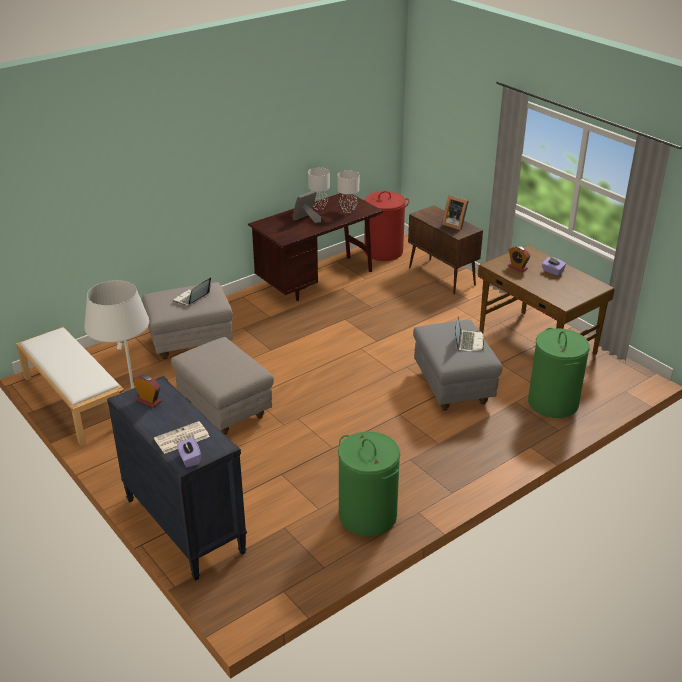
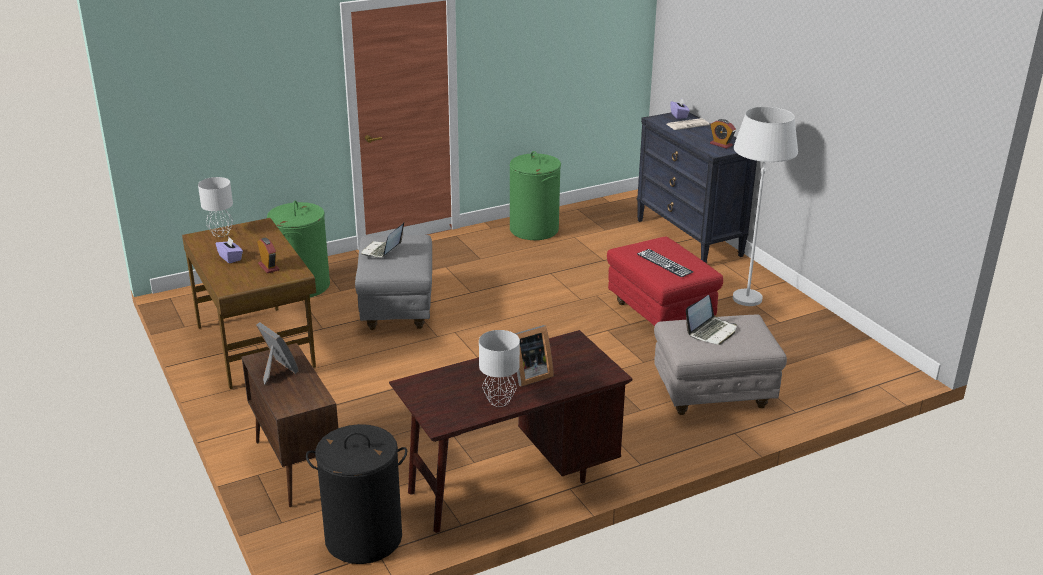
camera: 170 degrees left, 5 degrees down
(74, 400) = (839, 341): white bench -> none
(221, 356) = (664, 263): none -> keyboard
(224, 409) = (661, 315): grey ottoman -> red ottoman
(348, 210) = (449, 387): grey table lamp -> grey table lamp (220, 233)
(383, 251) = (363, 538): red laundry basket -> black laundry basket

